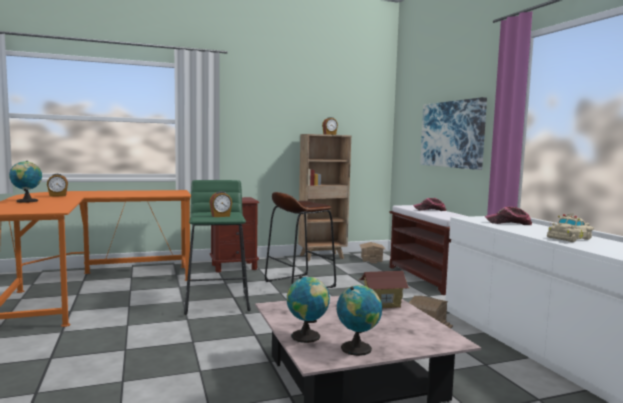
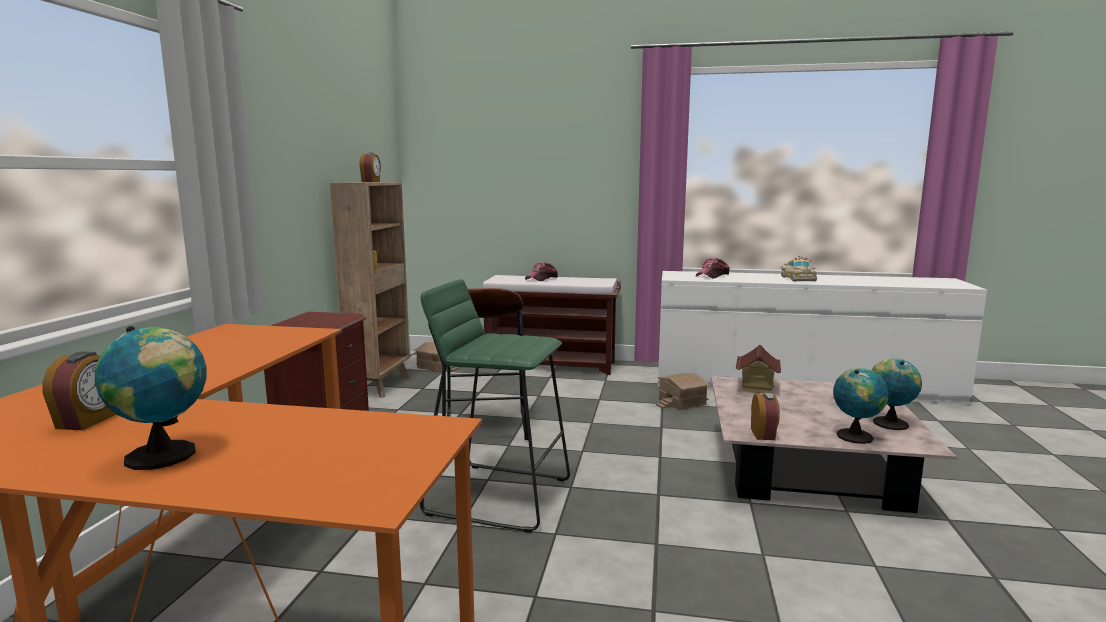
camera: 60 degrees left, 5 degrees up
(220, 216) = (531, 344): alarm clock -> alarm clock (763, 434)
(452, 134) = (547, 179): picture -> none

